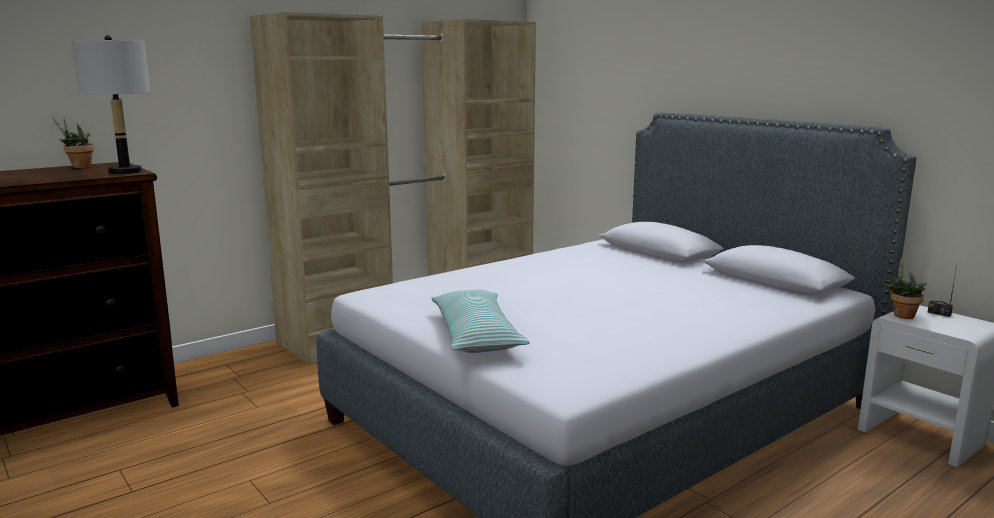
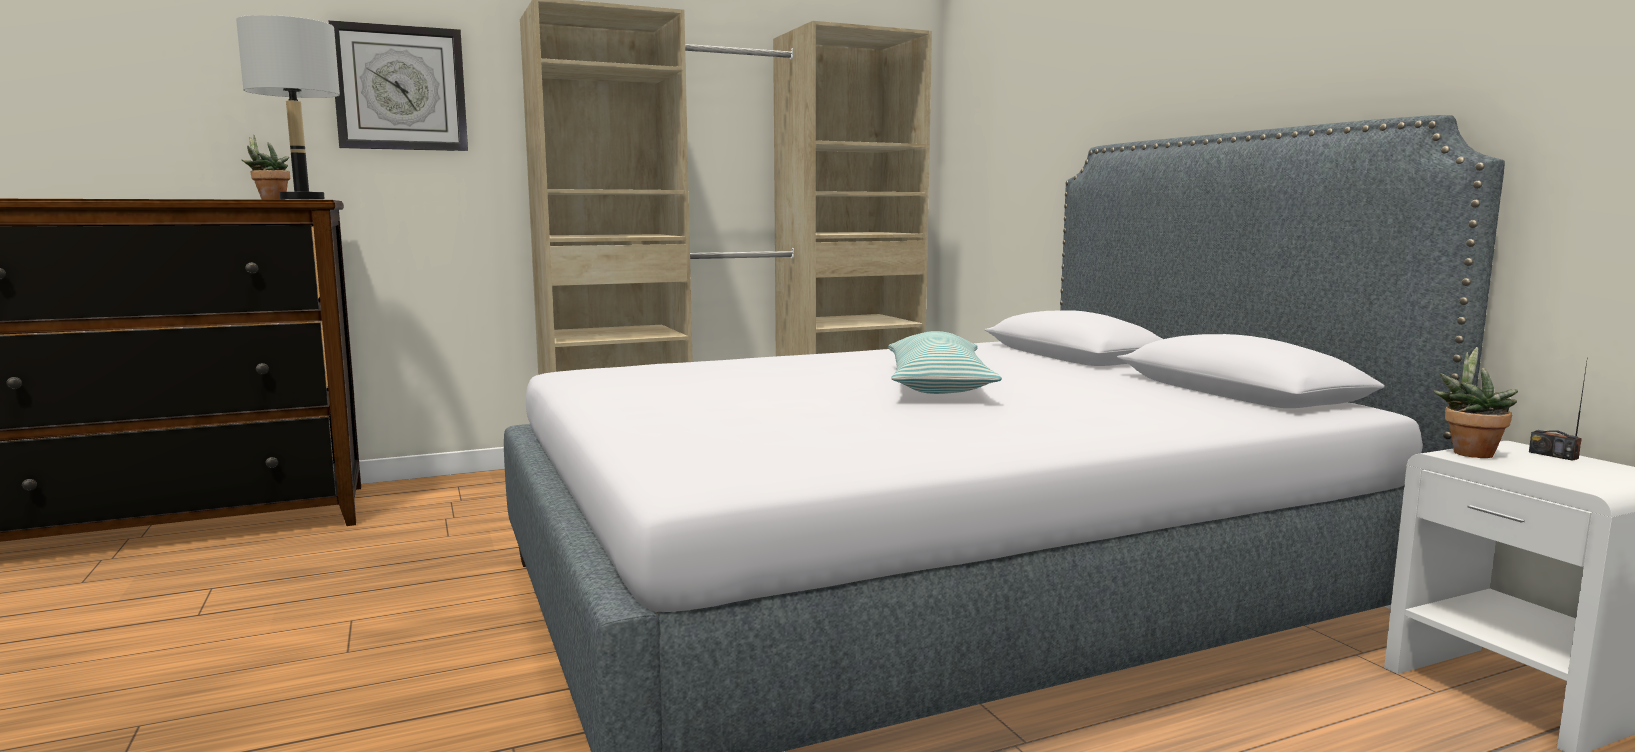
camera: 15 degrees right, 5 degrees down
(164, 72) = (400, 88): none -> wall clock
(476, 335) = (650, 417): pillow -> pillow (938, 385)

